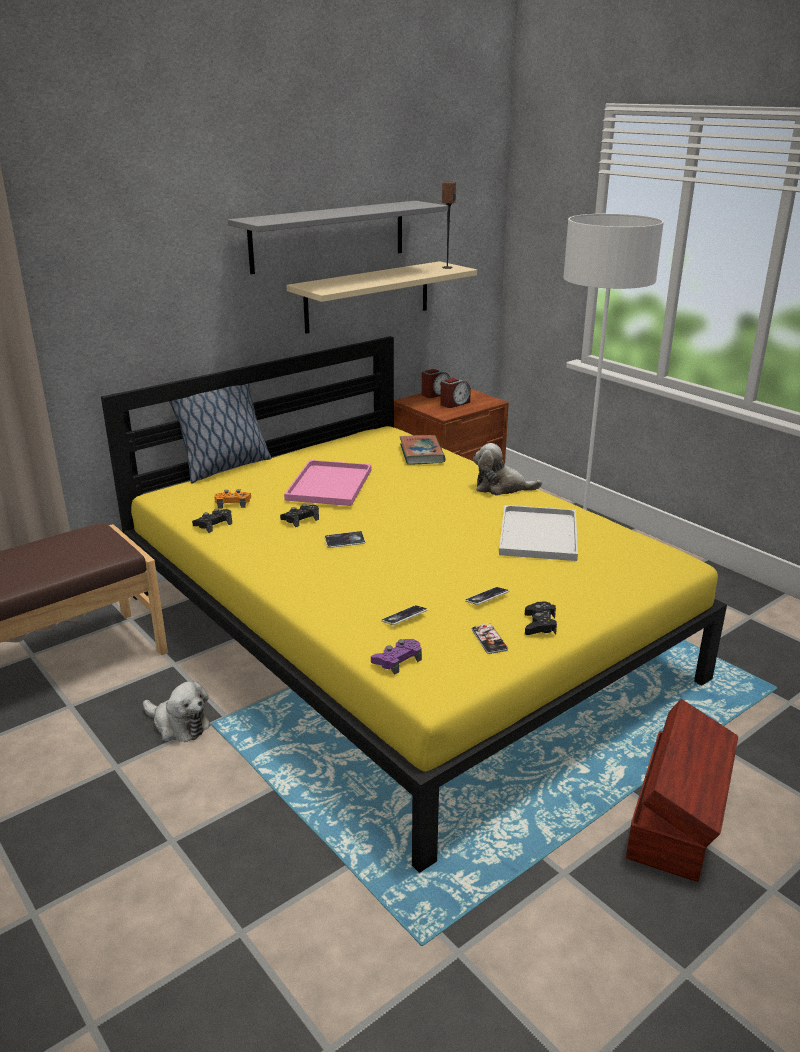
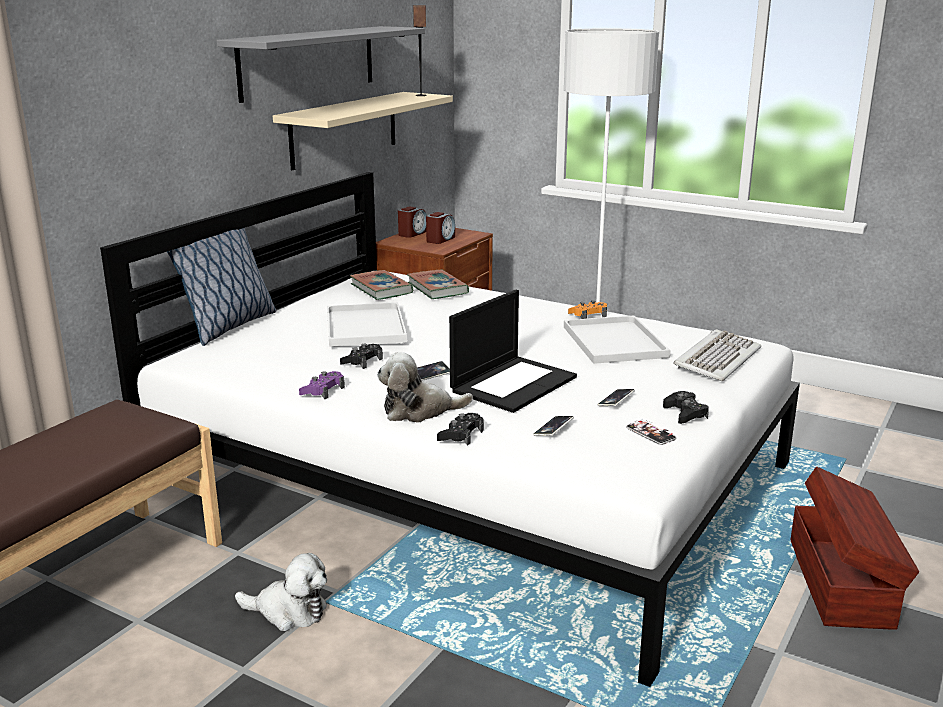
camera: 20 degrees left, 5 degrees down
(213, 524) = (267, 379): black game controller -> black game controller (461, 435)
(233, 503) = (271, 357): orange game controller -> orange game controller (588, 315)
(330, 485) = (366, 327): pink tray -> white tray
(373, 447) = (381, 289): none -> book
(397, 660) = (581, 465): purple game controller -> purple game controller (322, 391)
(401, 634) = (472, 477): yellow bed -> white bed
(409, 564) = (513, 383): none -> laptop
(501, 487) = (542, 308): plush toy -> plush toy (419, 410)
(621, 570) = (716, 359): none -> keyboard

